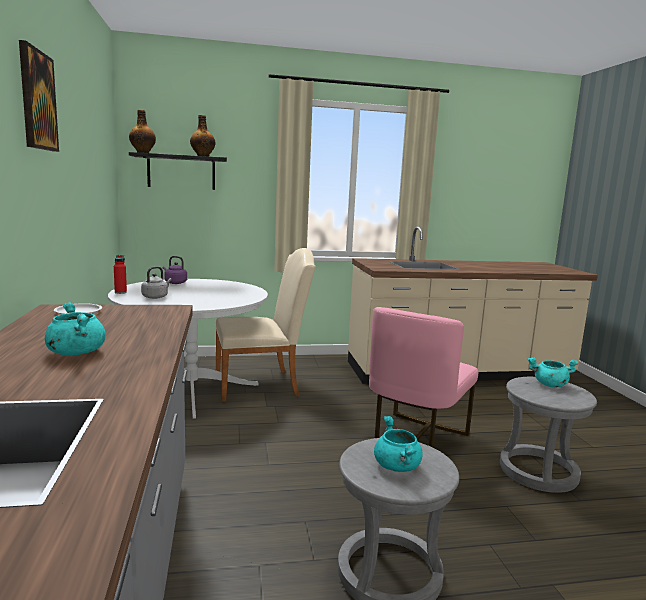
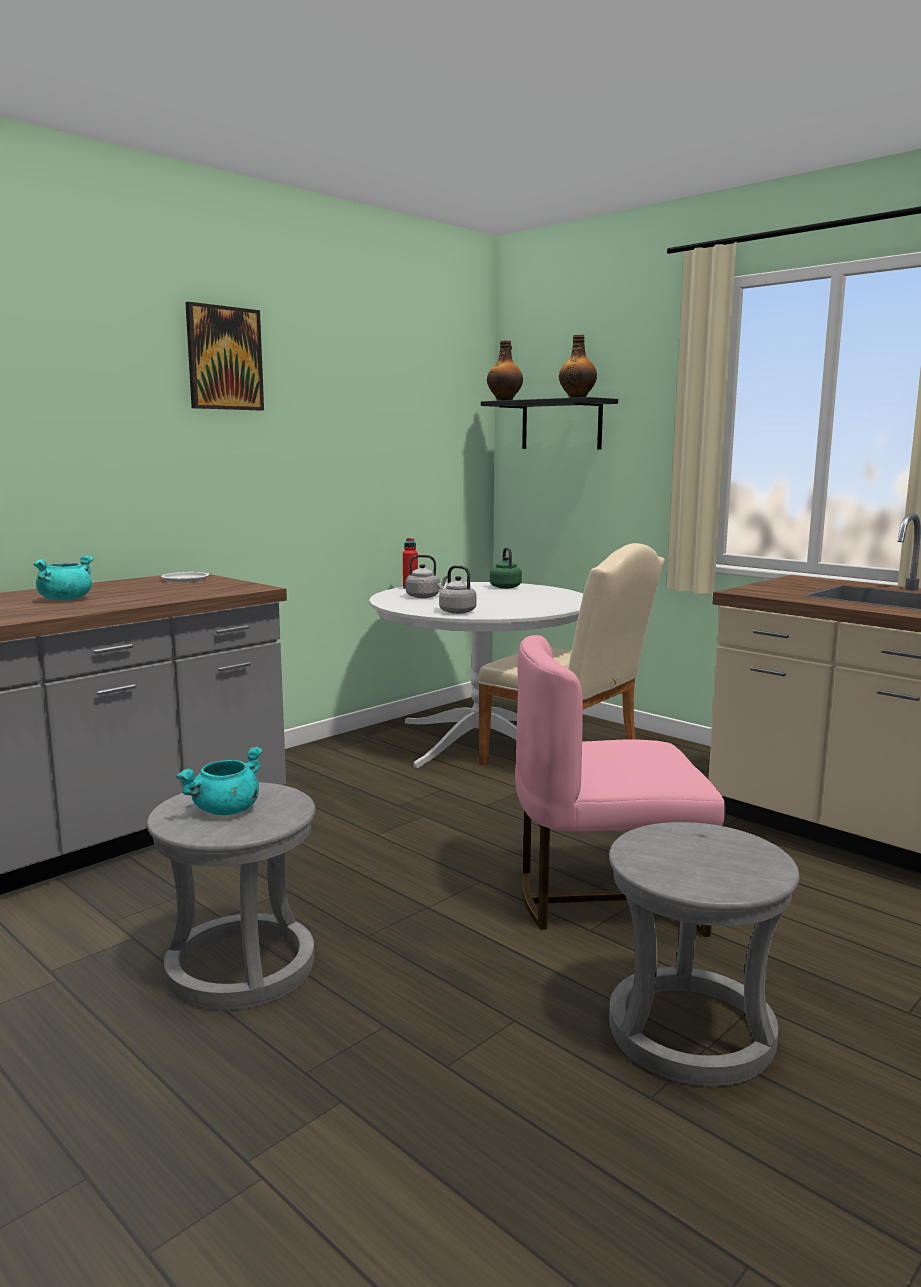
camera: 55 degrees right, 0 degrees up
(174, 283) = (505, 587): purple kettle -> green kettle
(215, 303) = (455, 611): none -> grey kettle
(549, 385) = (736, 853): turquoise cooking pot -> none

